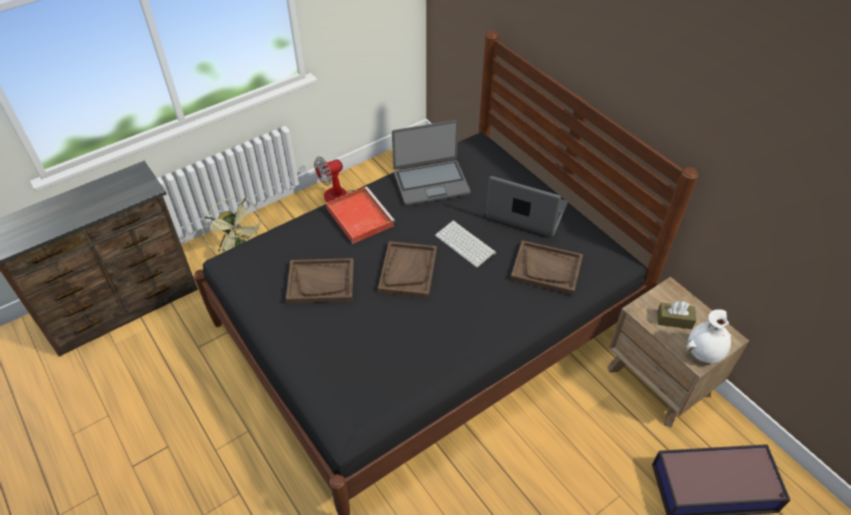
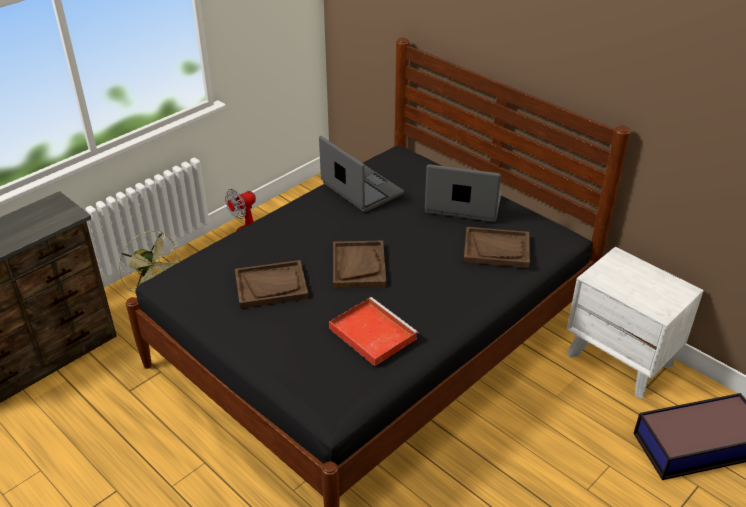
camera: 10 degrees left, 10 degrees down
(358, 216) = (295, 225): red tray -> red tray (371, 333)
(431, 182) = (361, 189): laptop -> laptop turned 105 degrees counterclockwise
(466, 244) = (411, 237): keyboard -> none
(659, 381) = (620, 359): brown nightstand -> white nightstand
(674, 320) = (629, 281): brown tissue box -> none
(704, 353) = (665, 305): white vase -> none

